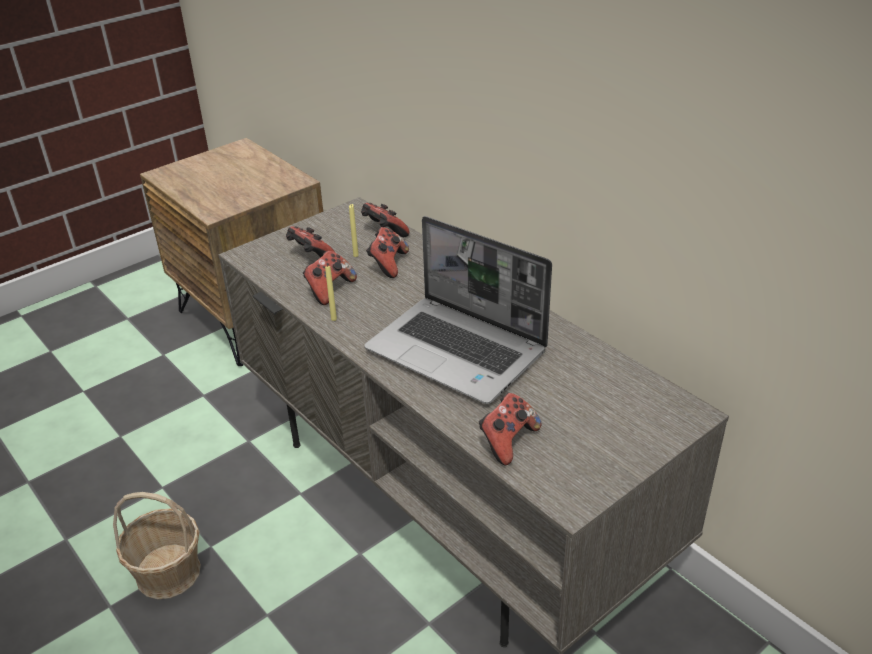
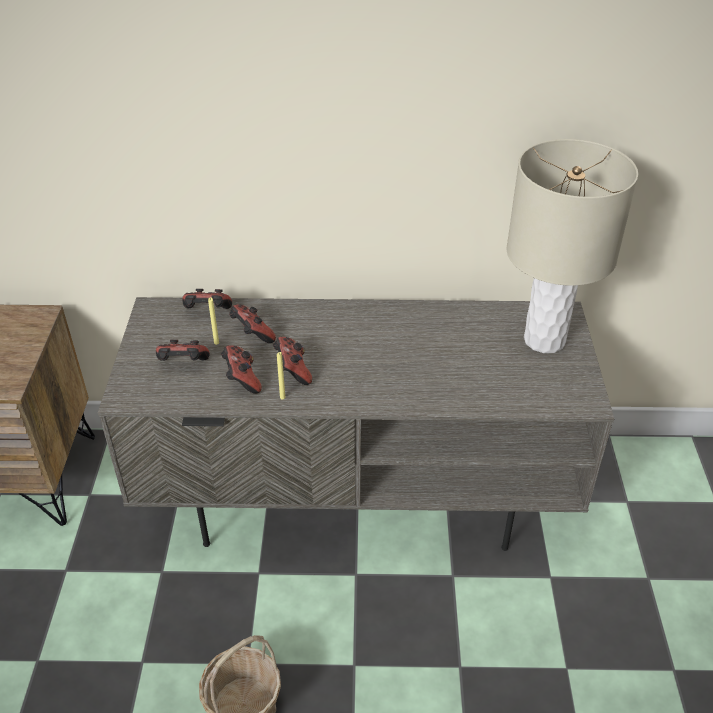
camera: 50 degrees left, 5 degrees up
(458, 351) = (398, 362): laptop -> none
(507, 441) = (510, 394): game controller -> game controller (292, 371)
(623, 421) = (543, 339): none -> beige table lamp

